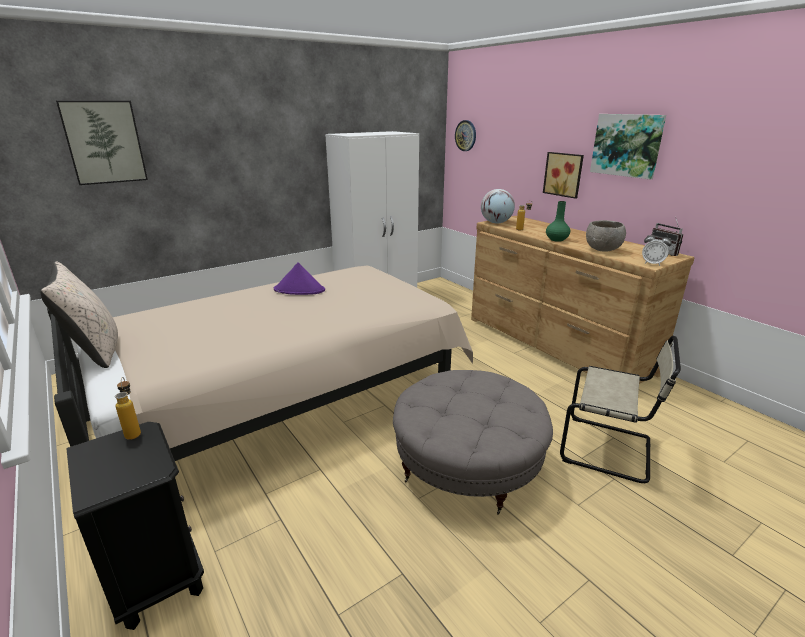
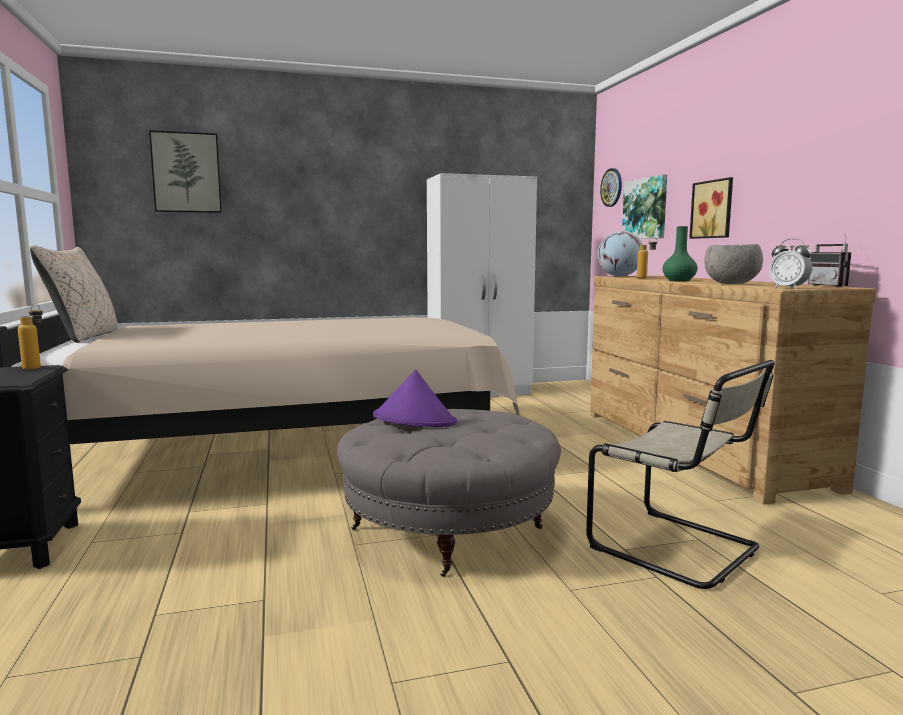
camera: 20 degrees right, 15 degrees down
(299, 290) = (332, 322): purple hat -> purple hat (414, 419)
(627, 145) = (782, 151): picture -> picture (645, 209)

